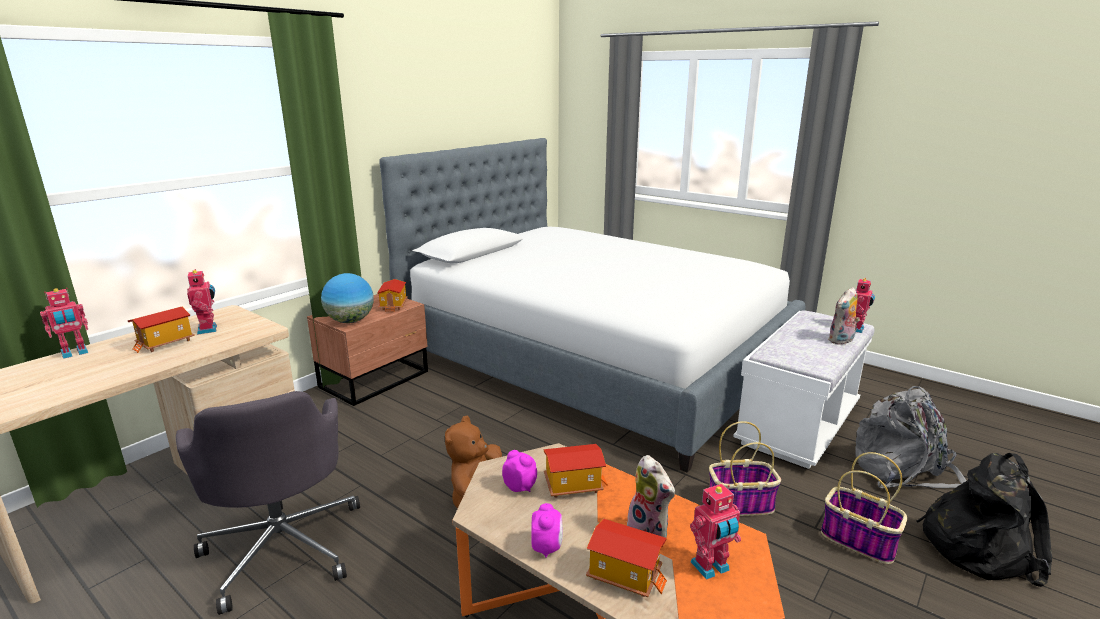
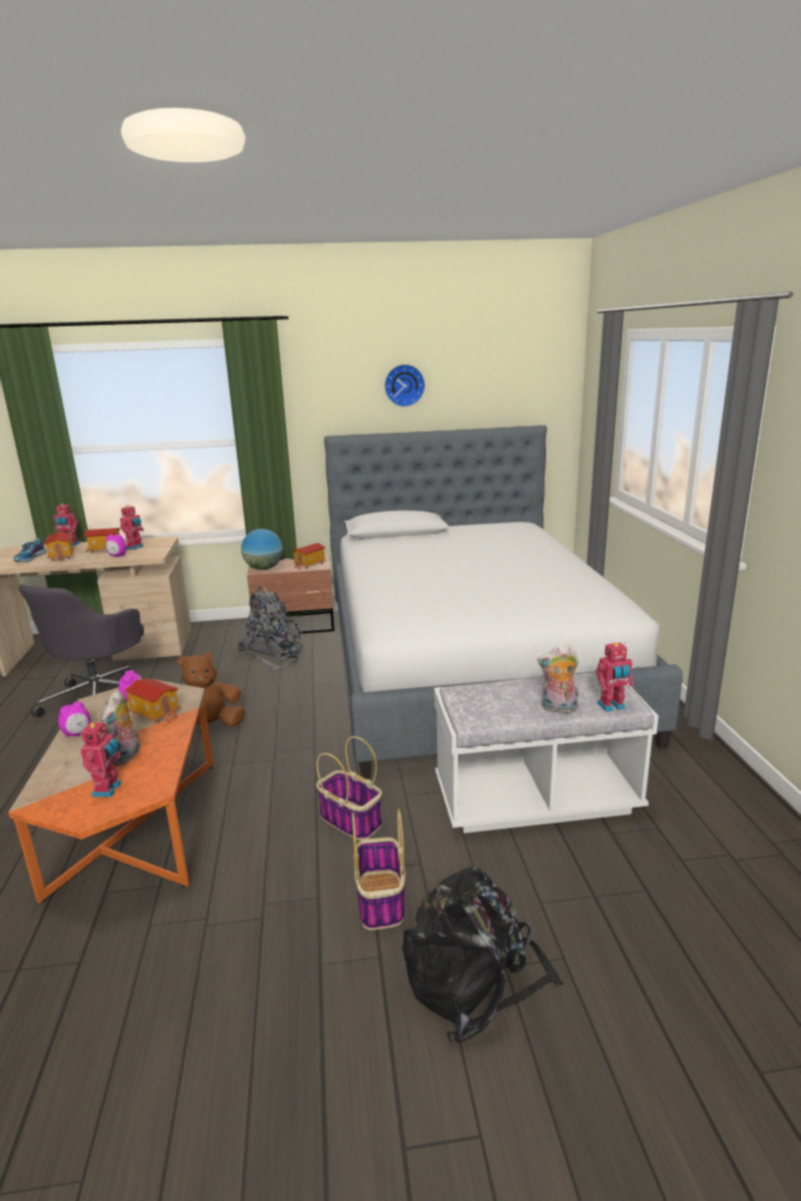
camera: 45 degrees right, 0 degrees up
(48, 386) = (31, 558): none -> shoe
(211, 344) = (117, 556): none -> alarm clock
(440, 100) = (404, 385): none -> wall clock
(625, 574) = (73, 766): toy house -> toy house (62, 556)
(711, 568) = (108, 789): toy robot -> toy robot turned 105 degrees counterclockwise
(903, 470) = (554, 889): grey backpack -> grey backpack (275, 653)

